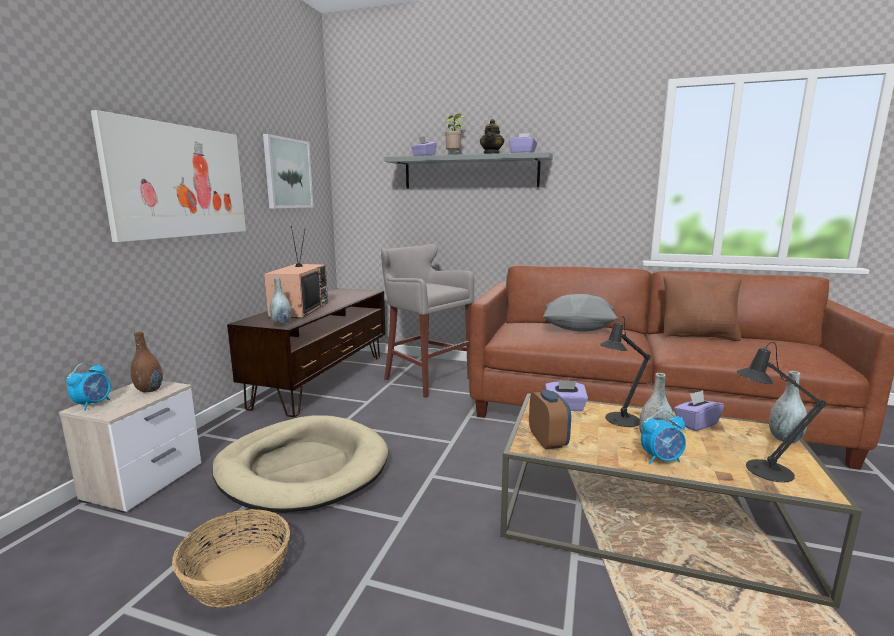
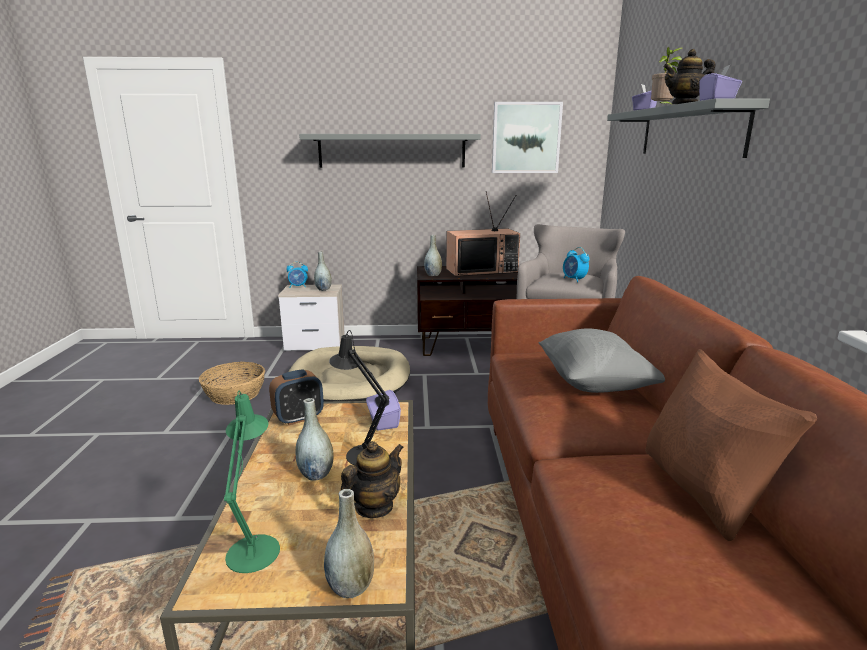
camera: 70 degrees right, 5 degrees up
(149, 389) = (323, 289): brown vase -> grey vase
(179, 181) = (392, 151): picture -> grey shelf
(661, 459) = (271, 477): alarm clock -> alarm clock (574, 280)
(696, 424) = (374, 507): purple tissue box -> teapot
(762, 469) = (255, 547): black table lamp -> green table lamp

